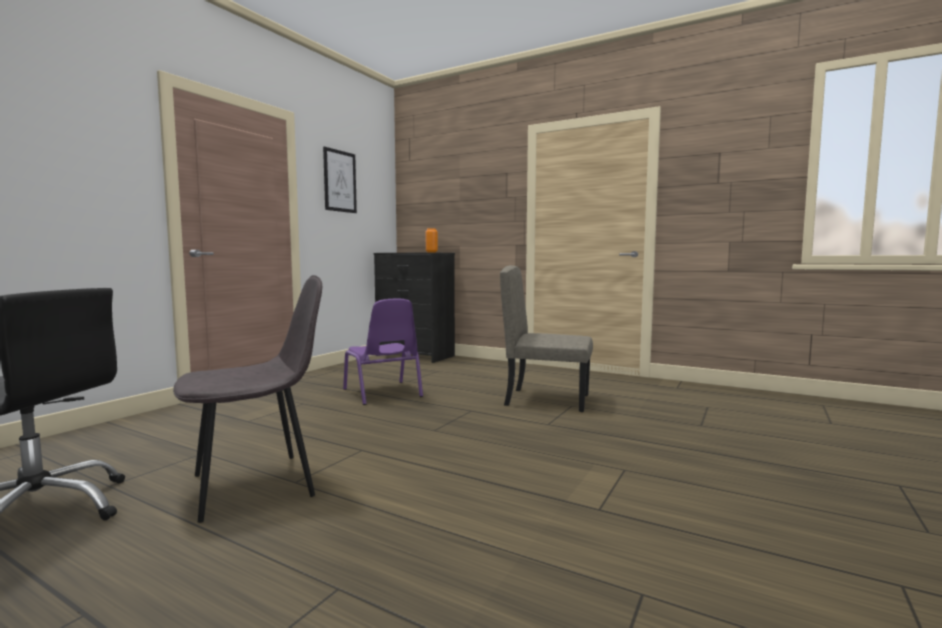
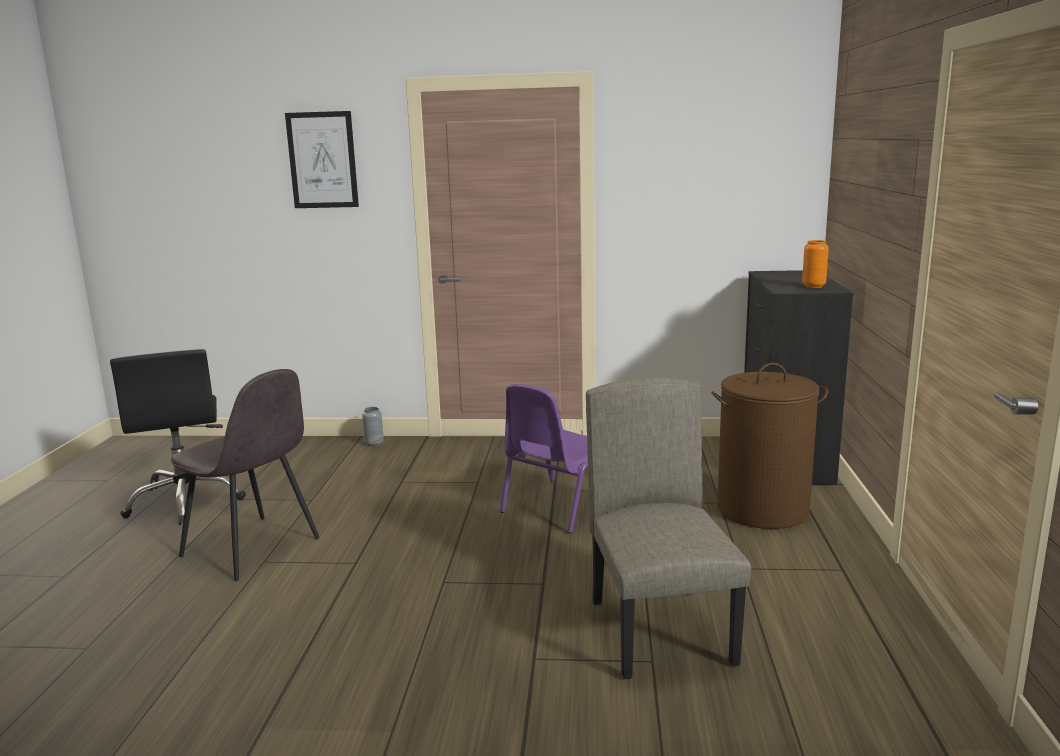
camera: 65 degrees right, 10 degrees up
(141, 419) = (374, 444): none -> grey vase
(340, 181) = (682, 158): picture -> picture (322, 160)
(458, 367) = (762, 509): none -> brown laundry basket

